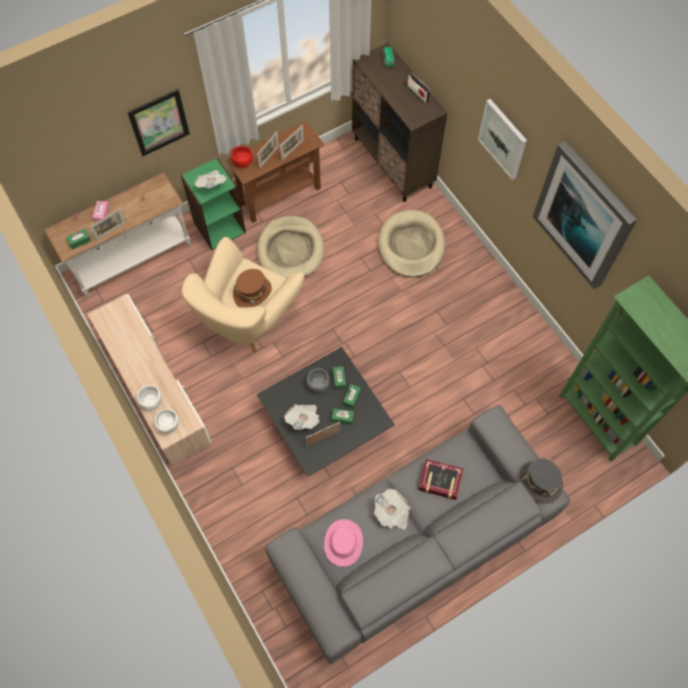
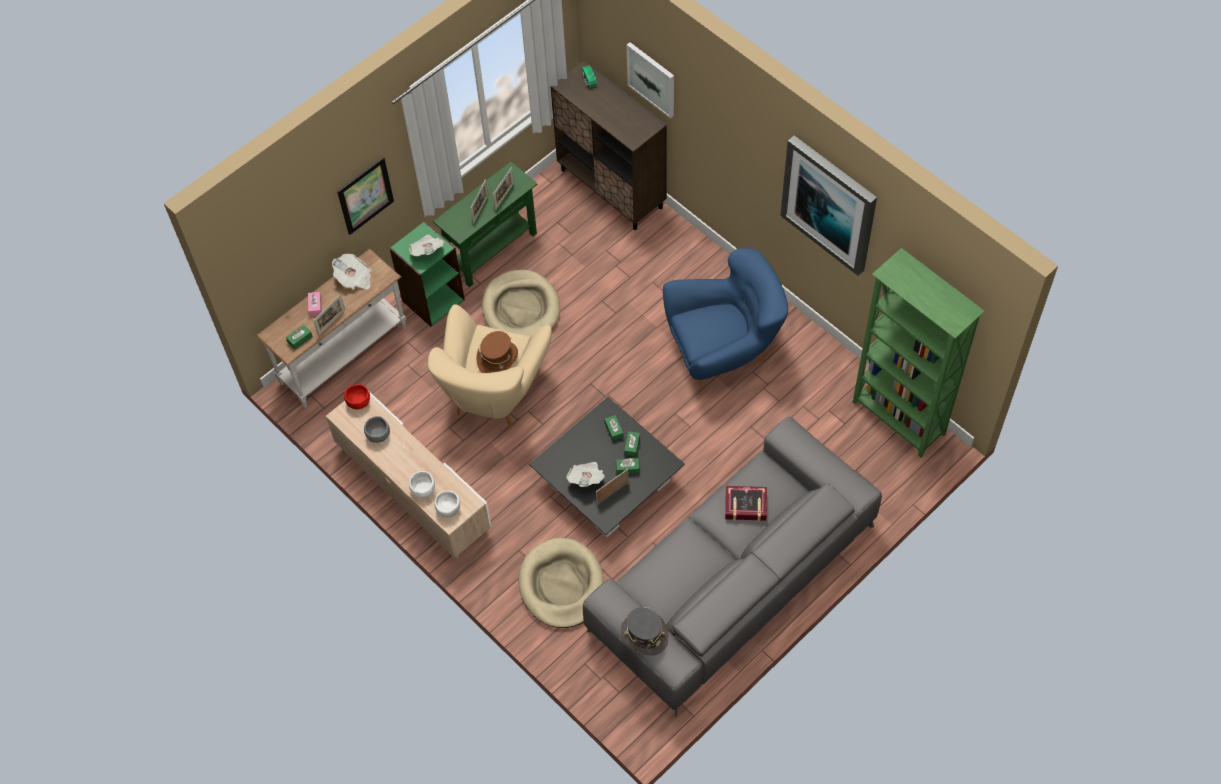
camera: 10 degrees left, 5 degrees down
(242, 163) = (453, 221): red bowl -> red bowl (358, 403)
(280, 195) = (492, 251): brown console table -> green console table
(317, 384) = (592, 440): grey bowl -> grey bowl (378, 435)
(343, 543) = (661, 586): pink hat -> none
(392, 513) = (704, 547): newspaper -> newspaper (354, 278)
(411, 246) = (655, 276): beige dog bed -> beige dog bed (561, 585)
(418, 94) = (630, 110): radio -> none
(455, 323) = (724, 350): none -> blue armchair
(503, 139) = (732, 142): picture -> picture (652, 79)
(539, 482) = (847, 481): grey hat -> grey hat (644, 634)

